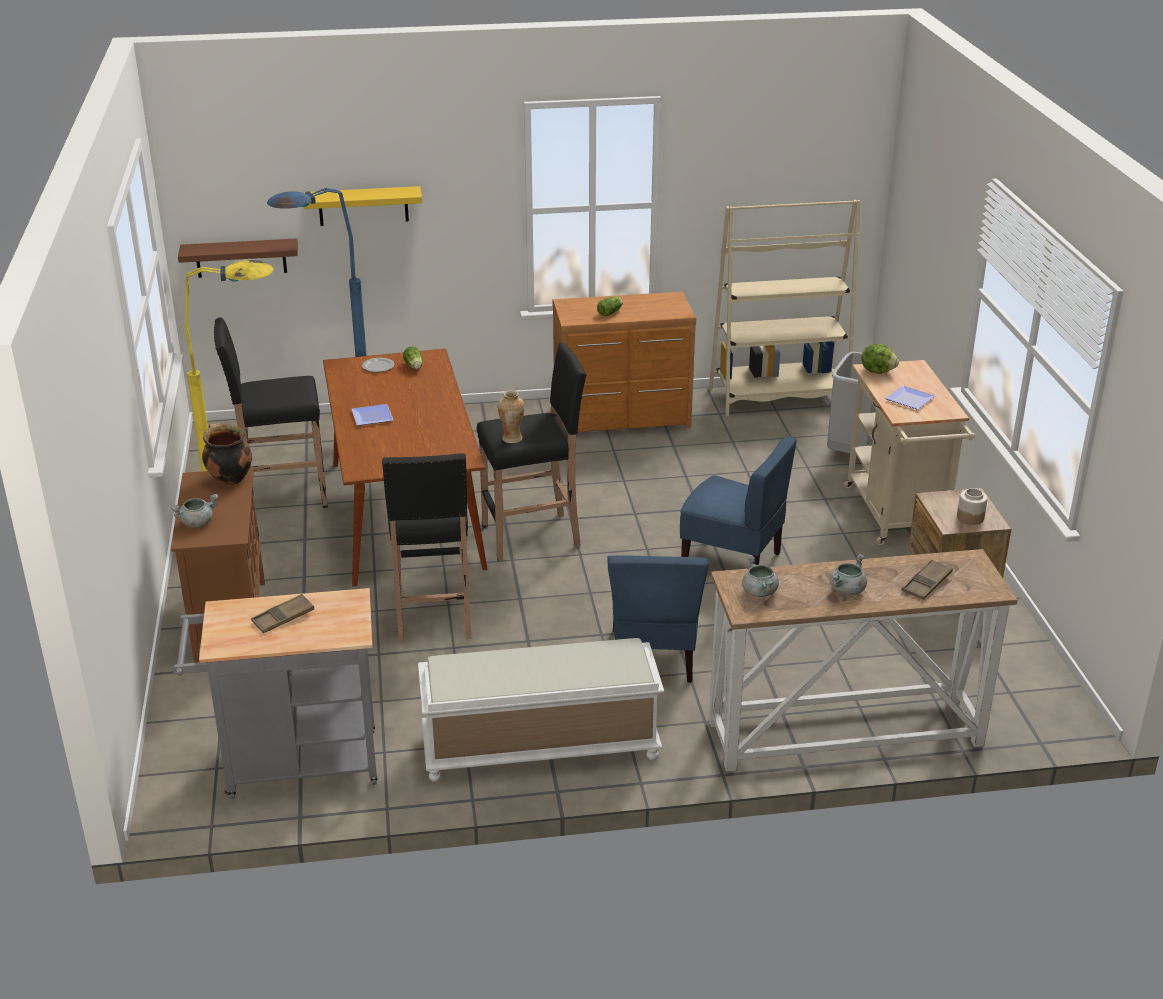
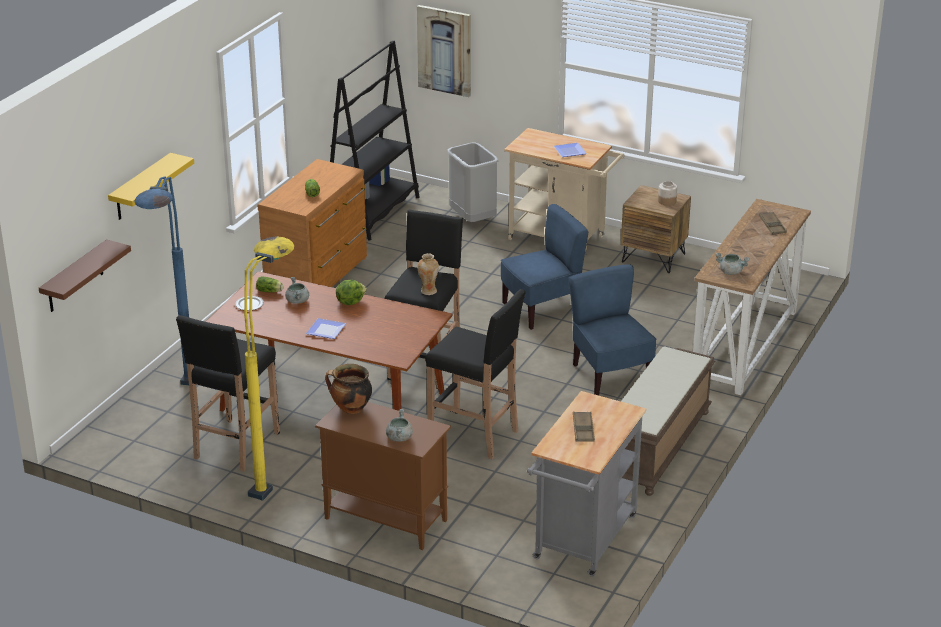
camera: 55 degrees left, 0 degrees up
(539, 748) = (657, 447): white bench -> brown bench
(654, 656) = (610, 375): blue chair -> blue chair turned 150 degrees counterclockwise
(778, 398) = (372, 214): beige bookcase -> black bookcase
(847, 590) = (755, 248): grey cooking pot -> grey cooking pot (297, 301)
(878, 371) = (523, 145): lettuce -> lettuce (350, 302)
(914, 235) = (444, 50): none -> picture

